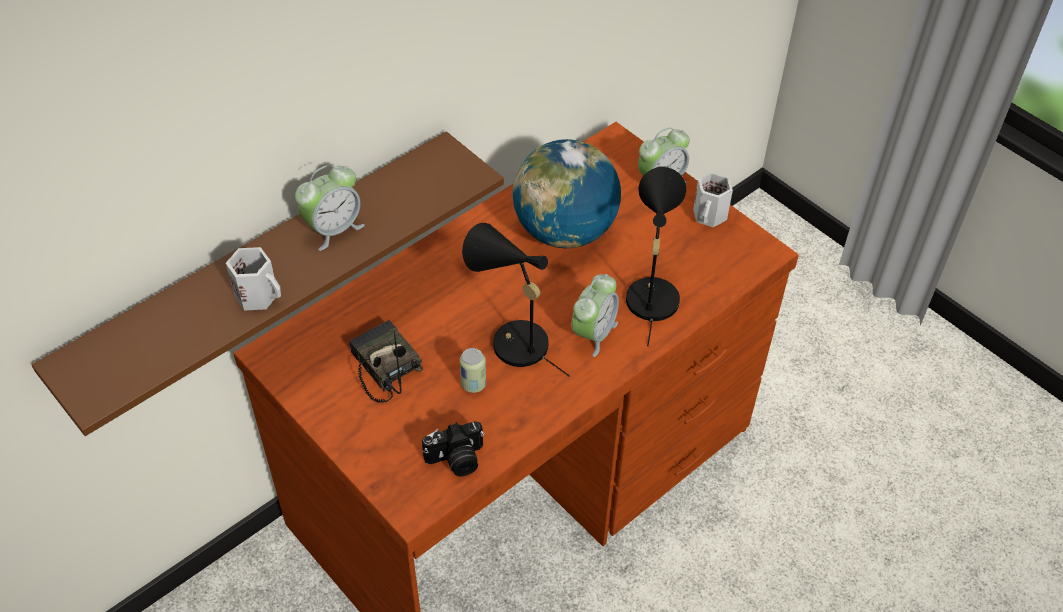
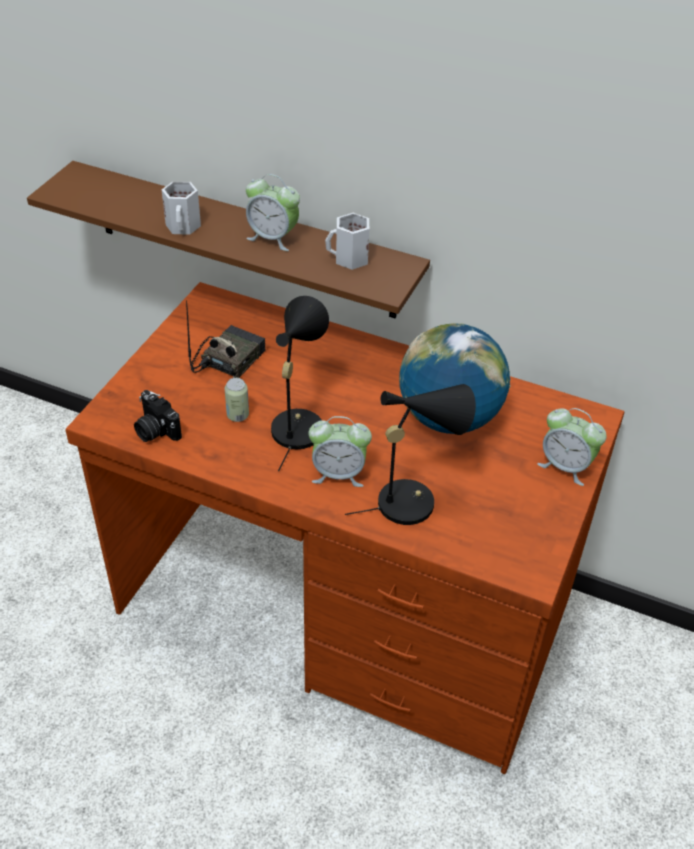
camera: 65 degrees right, 5 degrees down
(710, 216) = (550, 517): white mug -> white mug (350, 259)

